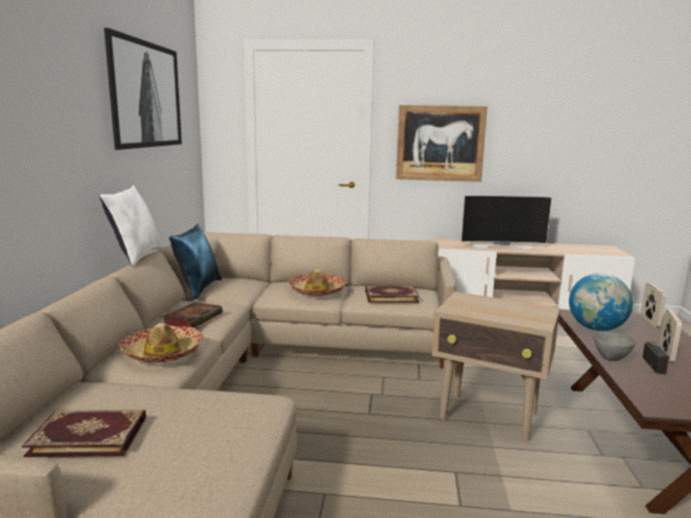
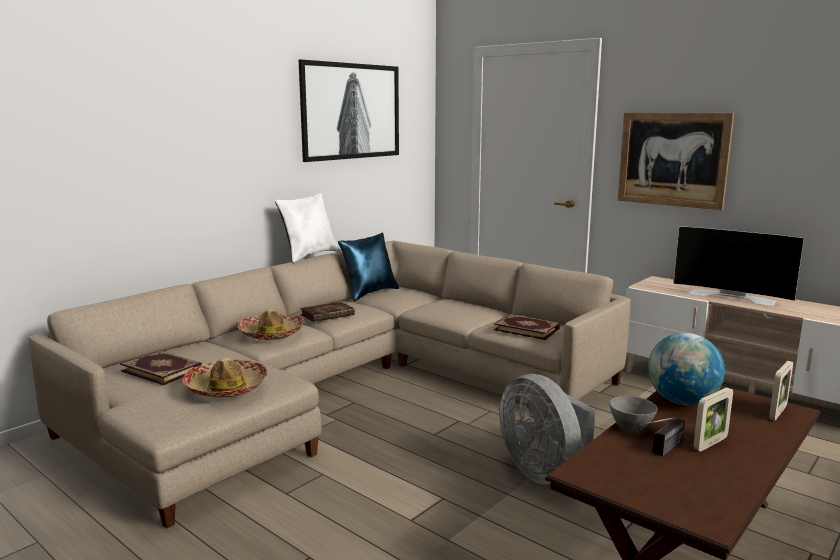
camera: 35 degrees right, 0 degrees up
(316, 291) = (463, 312): hat -> hat (226, 387)
(489, 417) = (544, 471): beige side table -> grey fan

